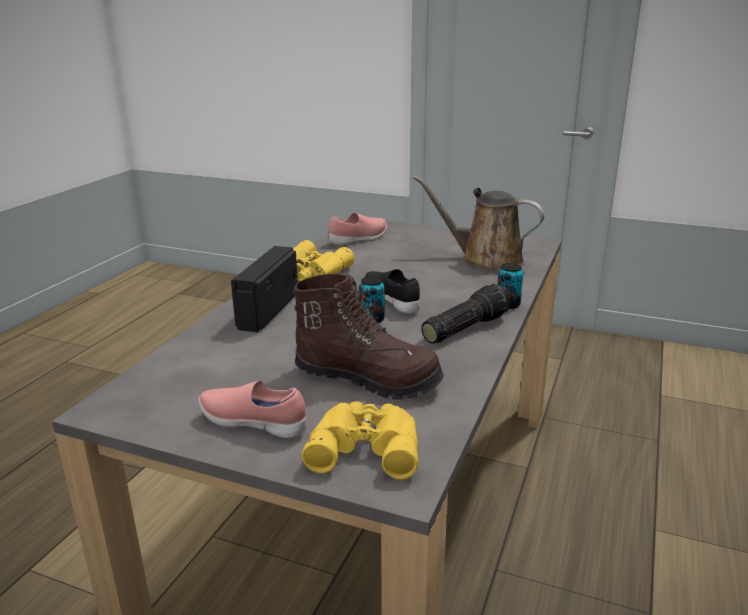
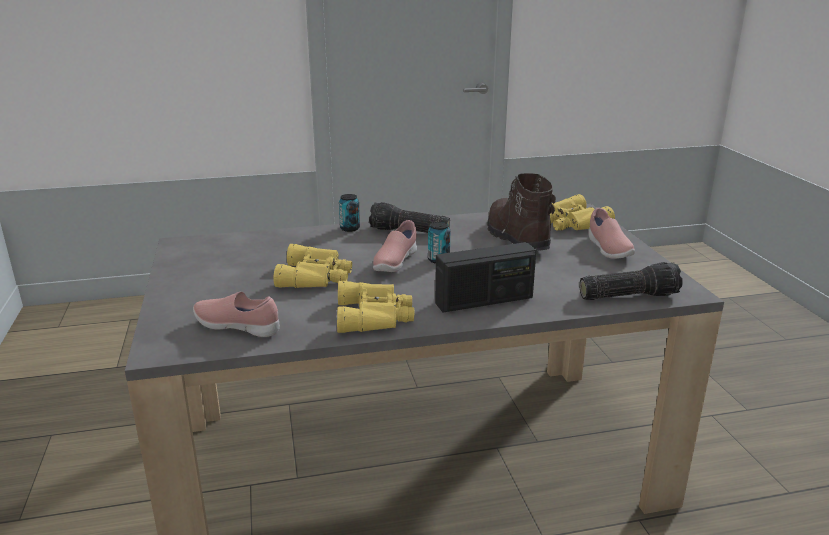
camera: 125 degrees left, 0 degrees up
(160, 374) = (628, 295): none -> flashlight
(392, 301) = (395, 263): black shoe -> pink shoe
(406, 270) = (316, 276): none -> yellow binoculars
(485, 259) = (250, 253): brown watering can -> none

